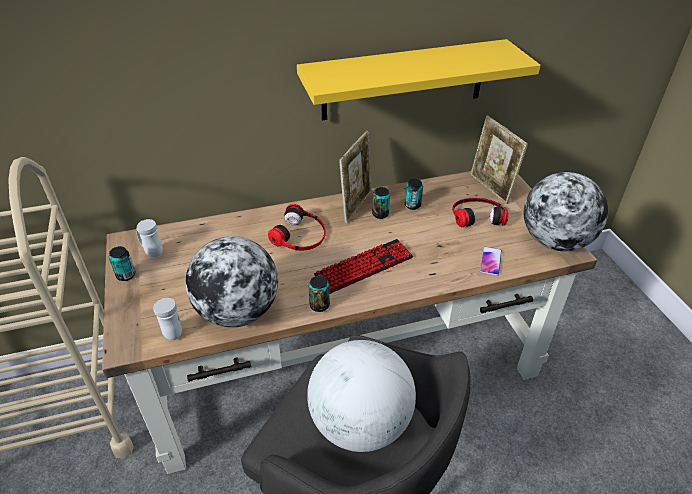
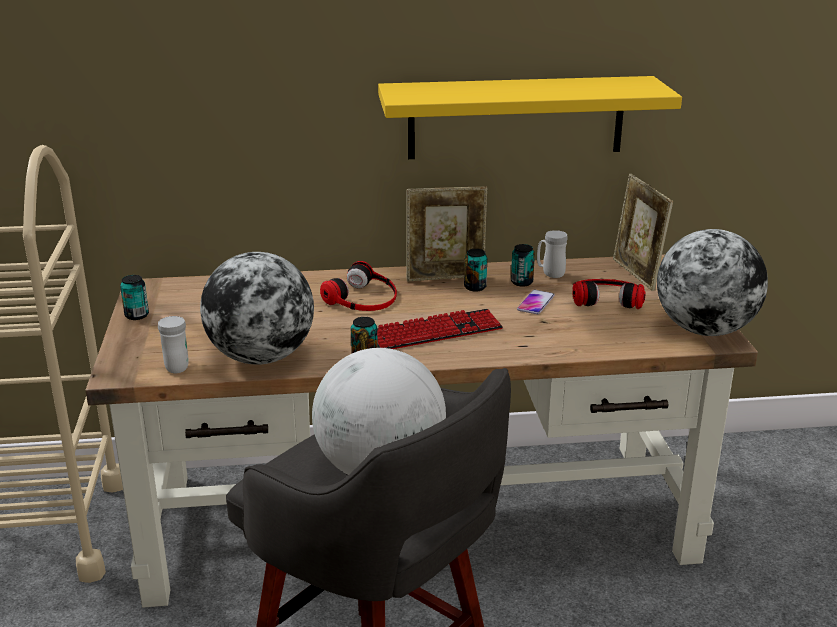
camera: 10 degrees right, 15 degrees down
(152, 251) = (174, 298): white mug -> white mug (550, 273)
(356, 206) = (445, 277): picture frame -> picture frame turned 45 degrees clockwise
(490, 261) = (606, 341): phone -> phone (535, 303)

